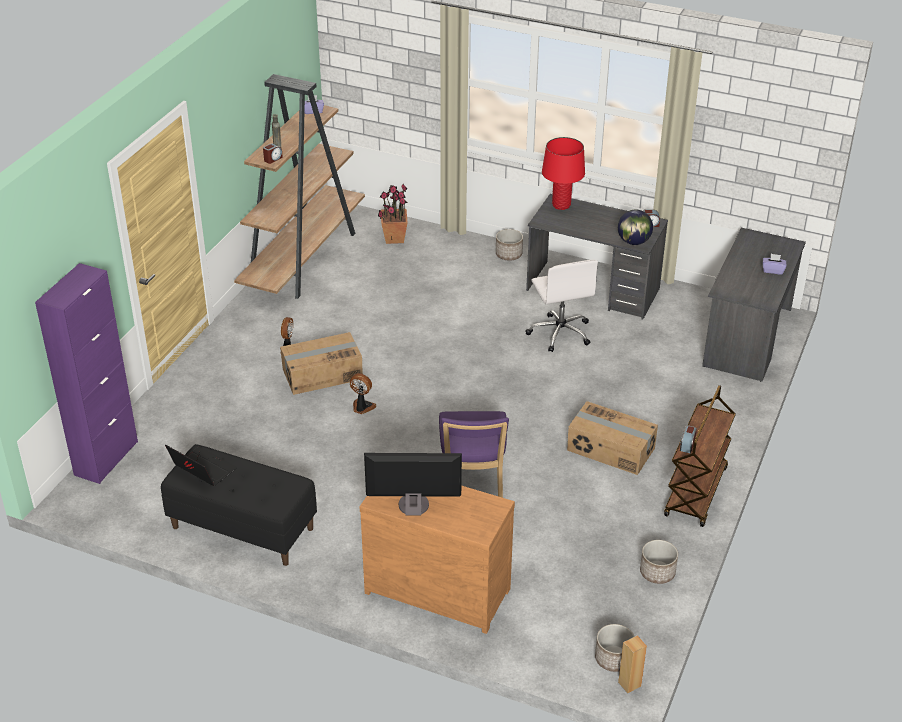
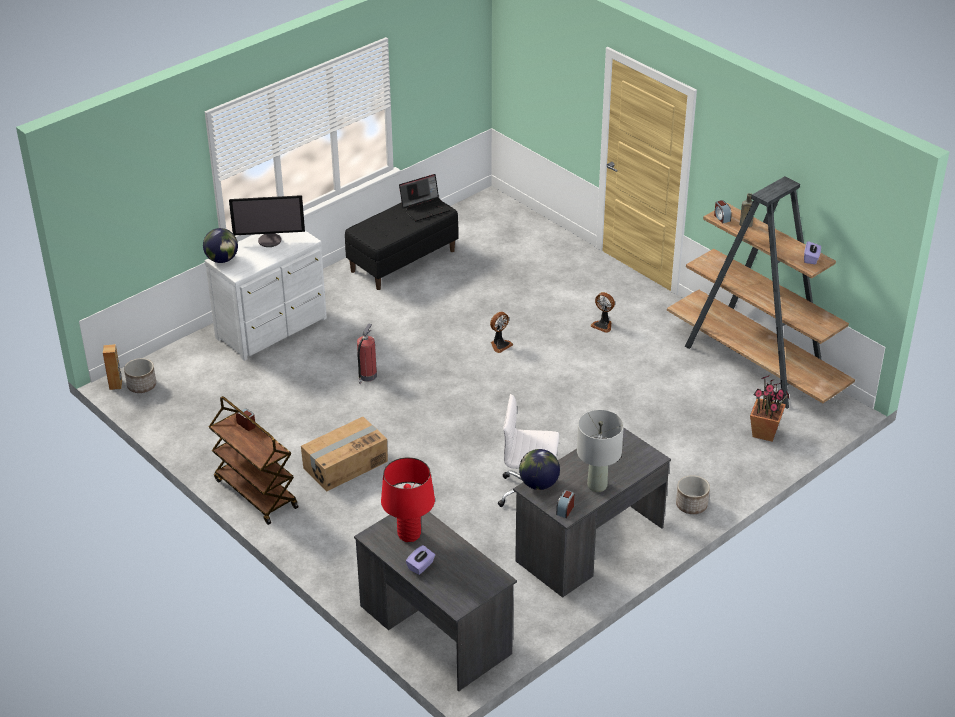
camera: 115 degrees right, 0 degrees up
(106, 458) = (523, 218): purple cabinet -> none
(322, 374) = (560, 334): cardboard box -> none
(413, 505) = (270, 240): monitor -> monitor turned 60 degrees clockwise
(438, 588) = (273, 329): brown dresser -> white dresser
(472, 481) = (367, 376): purple chair -> fire extinguisher
(479, 530) = (222, 260): none -> globe
(561, 205) = (641, 458): red table lamp -> red table lamp (409, 535)
(610, 216) = (597, 486): none -> grey table lamp
(657, 573) = (194, 436): planter -> none

